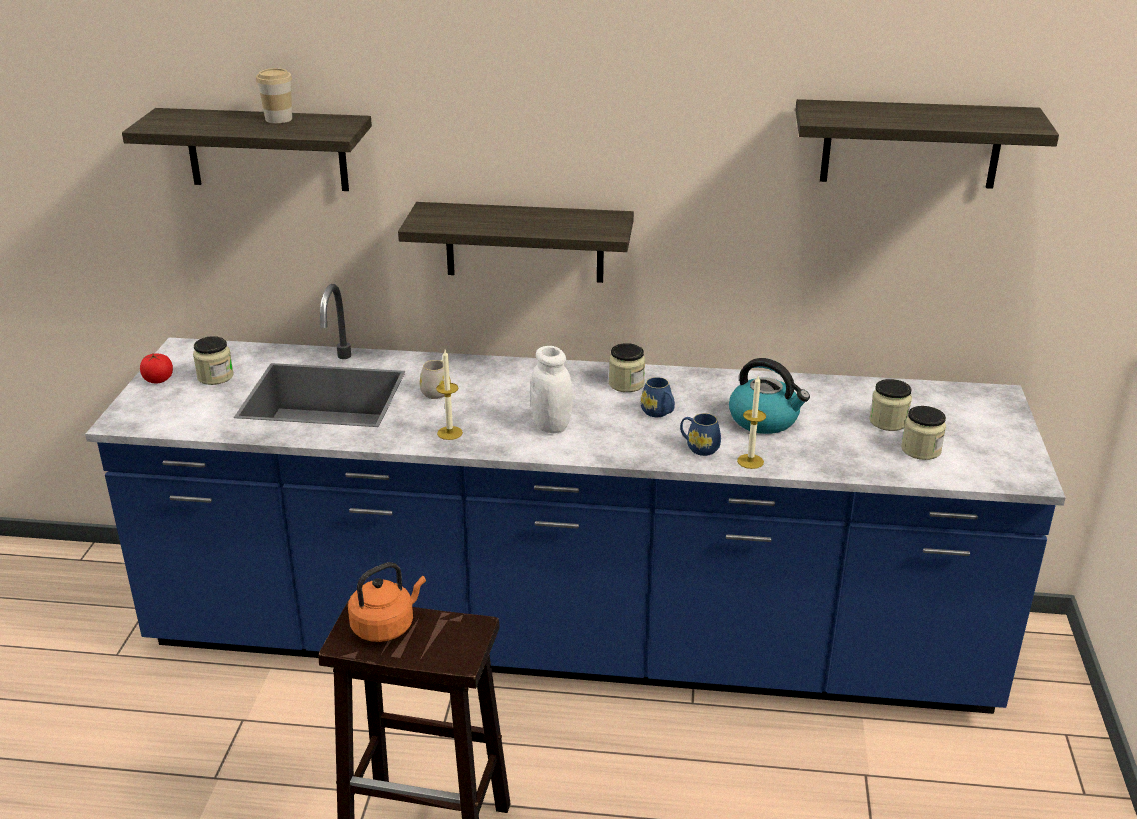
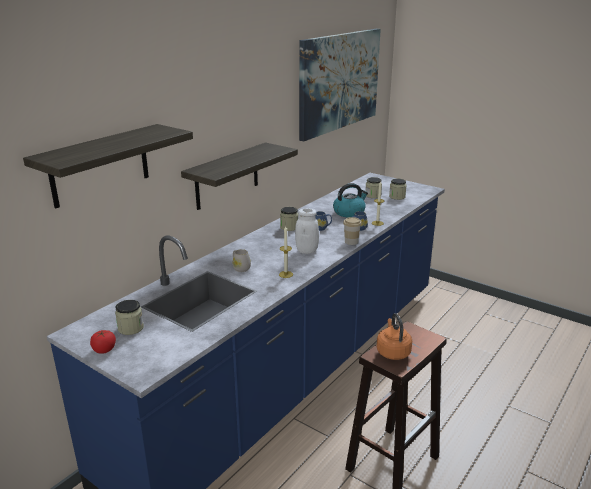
camera: 60 degrees left, 5 degrees down
(278, 119) = (122, 137): cup -> cup (351, 242)
(911, 144) = (339, 81): shelf -> picture

